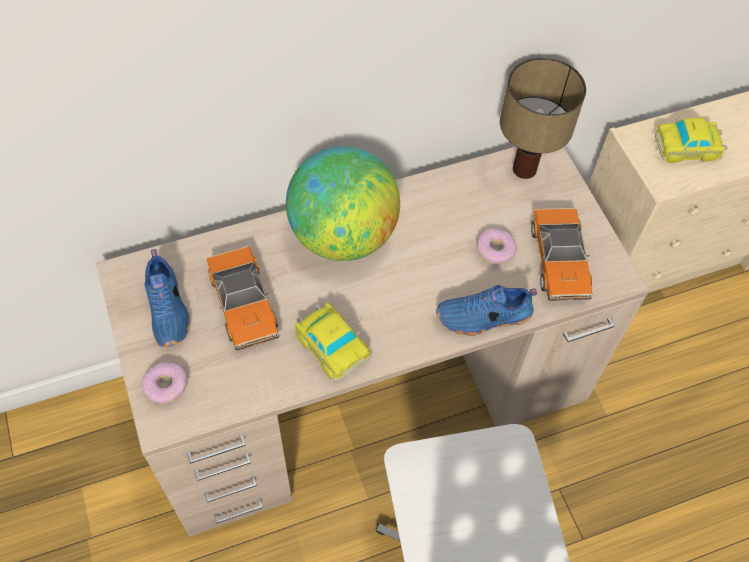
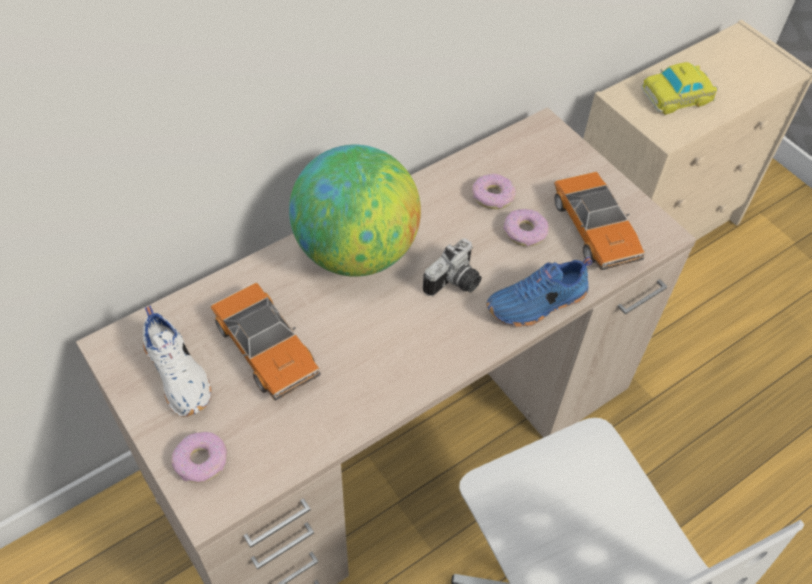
camera: 15 degrees left, 5 degrees down
(169, 309) = (179, 374): blue shoe -> white shoe
(331, 344) = (380, 369): toy car -> none
(419, 283) = (455, 283): none -> camera
(478, 210) = (492, 196): none -> donut
(525, 168) = (526, 145): table lamp -> none

